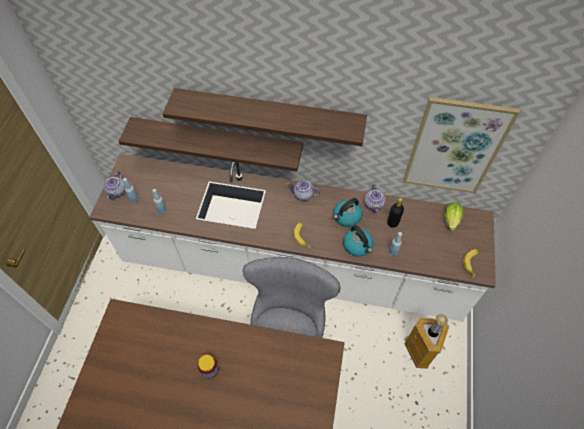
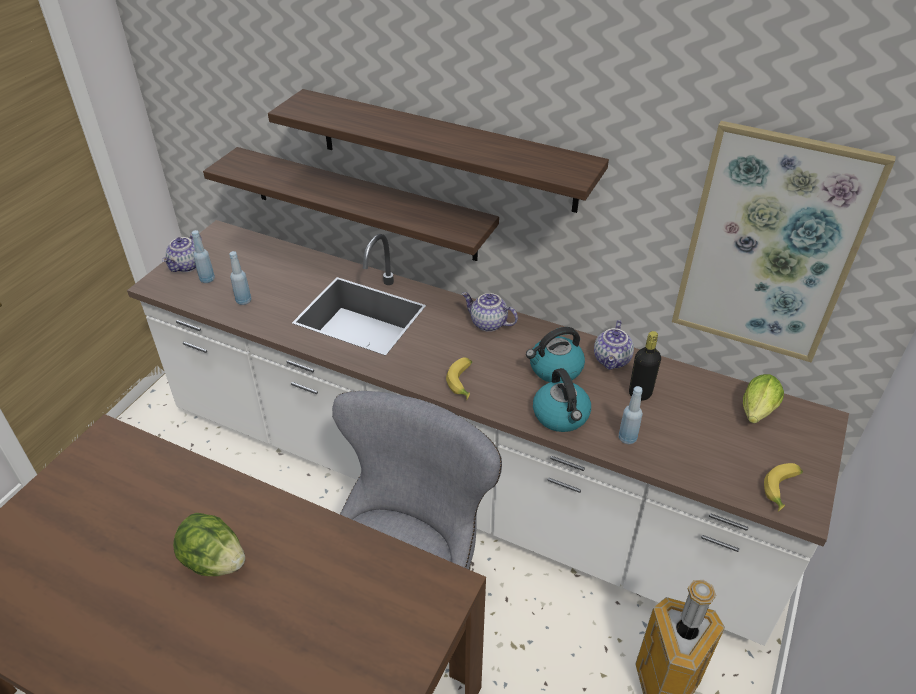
camera: 15 degrees right, 15 degrees down
(209, 369) = (214, 561): jar -> lettuce

